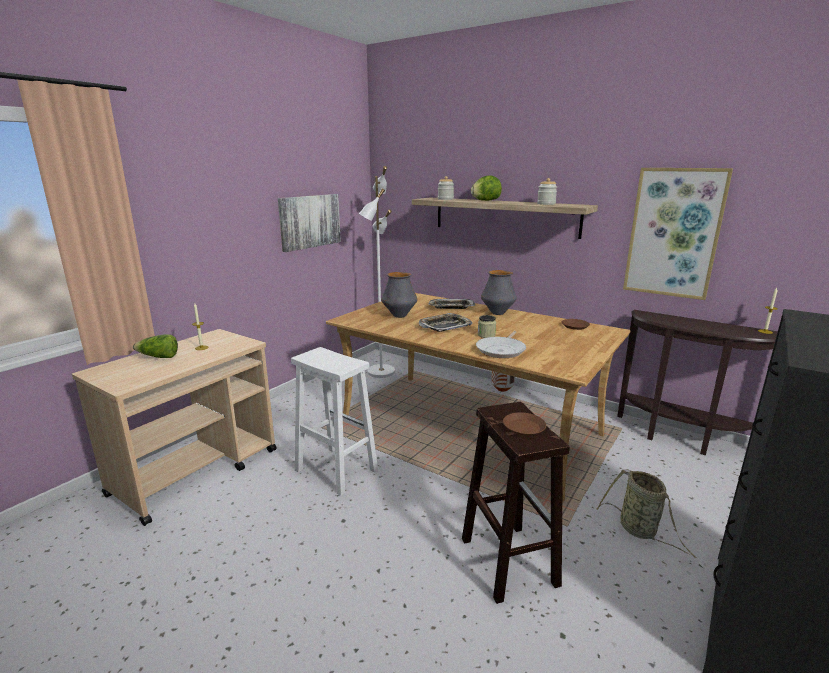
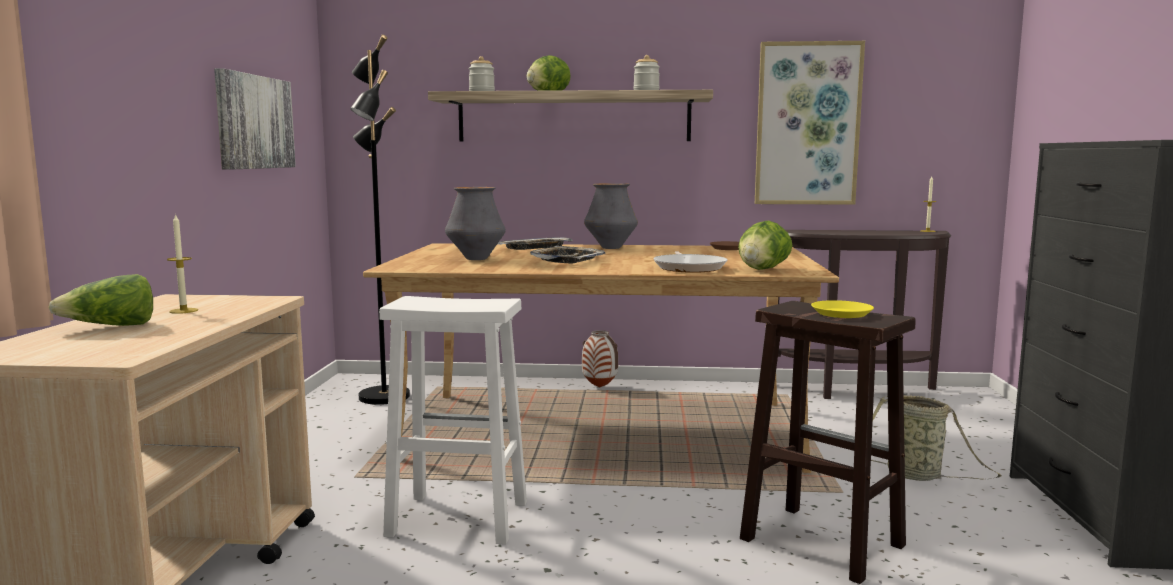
camera: 30 degrees left, 10 degrees down
(380, 372) = (382, 397): white floor lamp -> black floor lamp
(486, 335) = (641, 261): jar -> none
(523, 427) = (841, 313): brown plate -> yellow plate
(547, 362) = (762, 269): none -> lettuce

